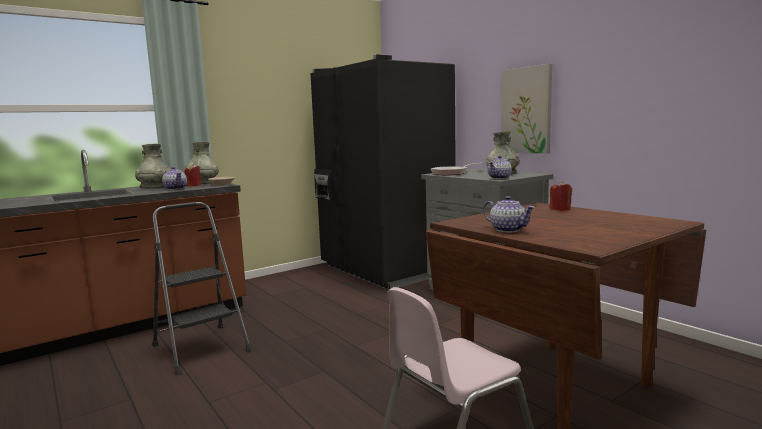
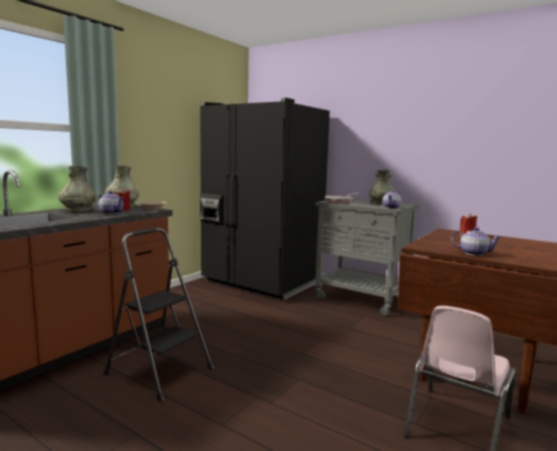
camera: 20 degrees left, 0 degrees up
(526, 110) = (395, 153): picture -> none

